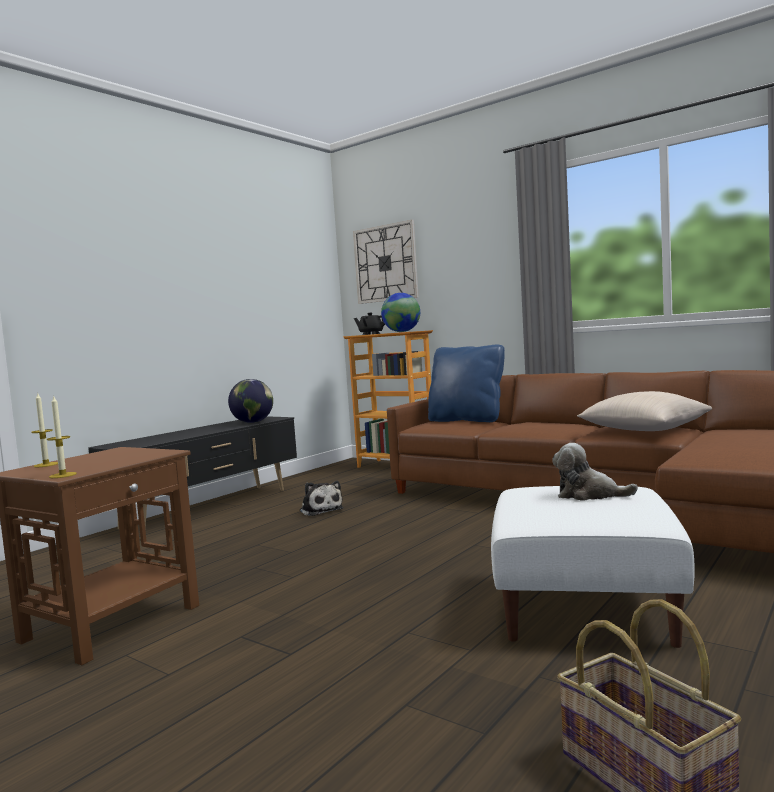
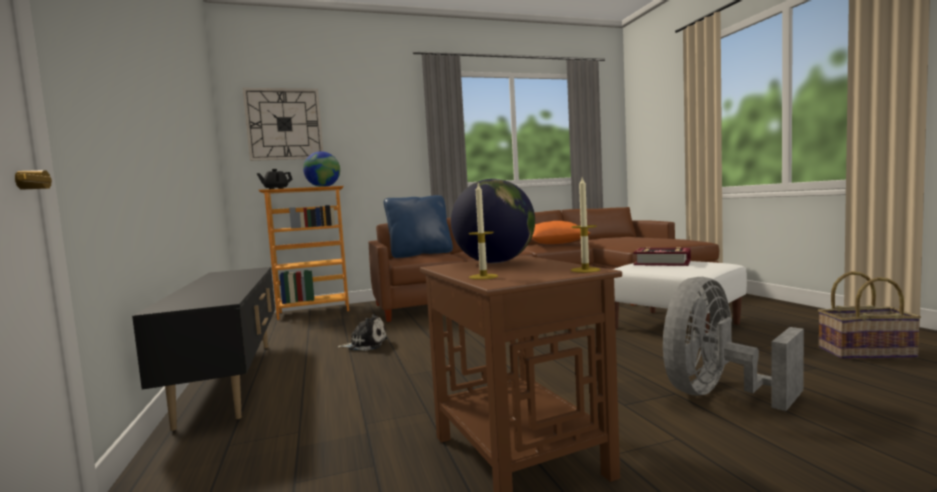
camera: 55 degrees left, 0 degrees up
(253, 422) = (249, 273): globe -> globe (495, 262)
(304, 676) = (717, 394): none -> grey fan
(588, 495) = (662, 263): plush toy -> book
(644, 429) = (554, 243): beige pillow -> orange pillow

